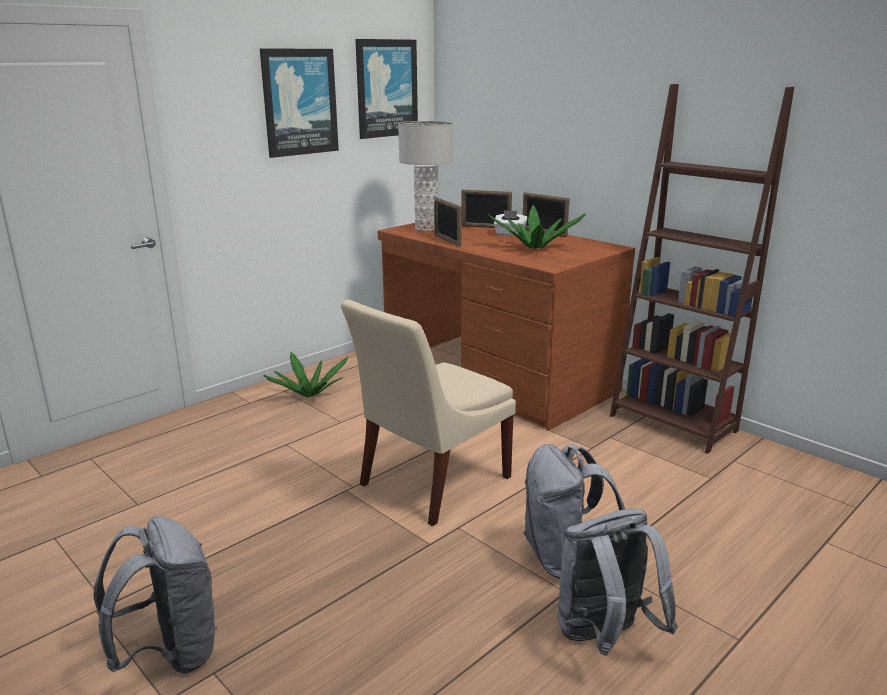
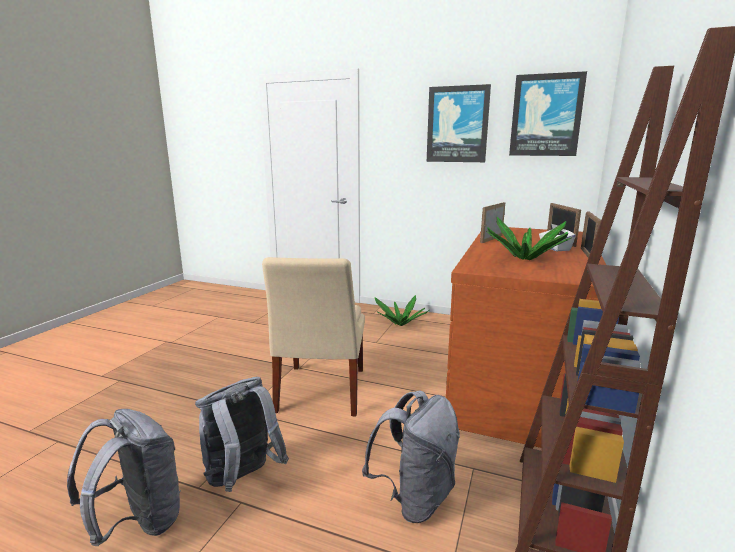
camera: 65 degrees right, 5 degrees down
(170, 653) = (135, 366): grey backpack -> grey backpack (414, 498)
(426, 228) = (516, 231): white table lamp -> none
(430, 483) = (320, 392): beige chair -> beige chair turned 105 degrees counterclockwise

